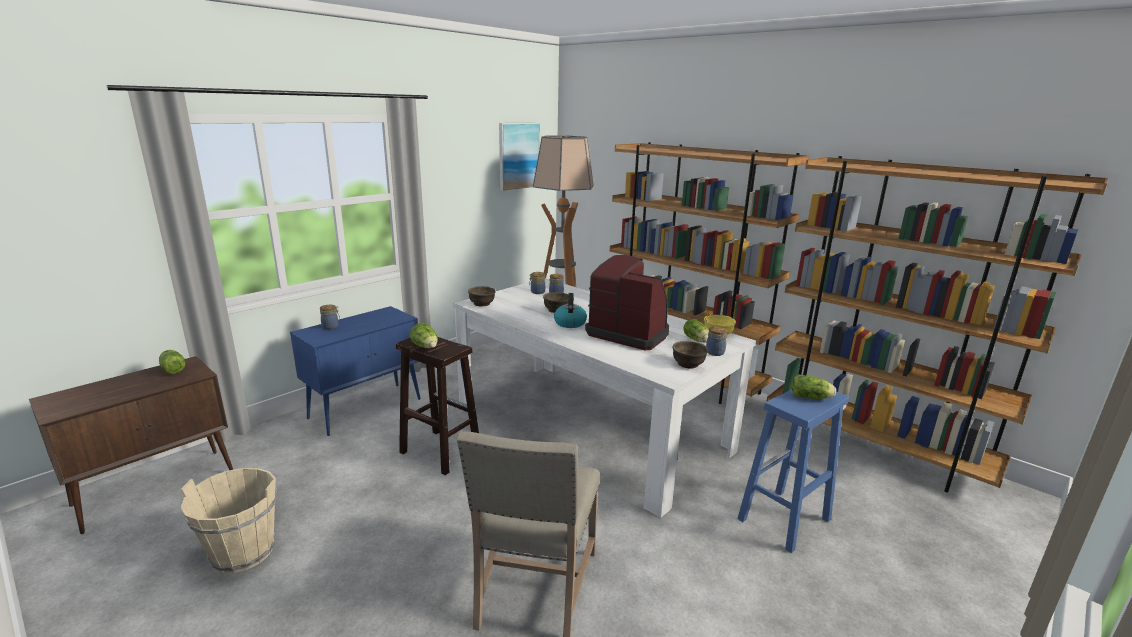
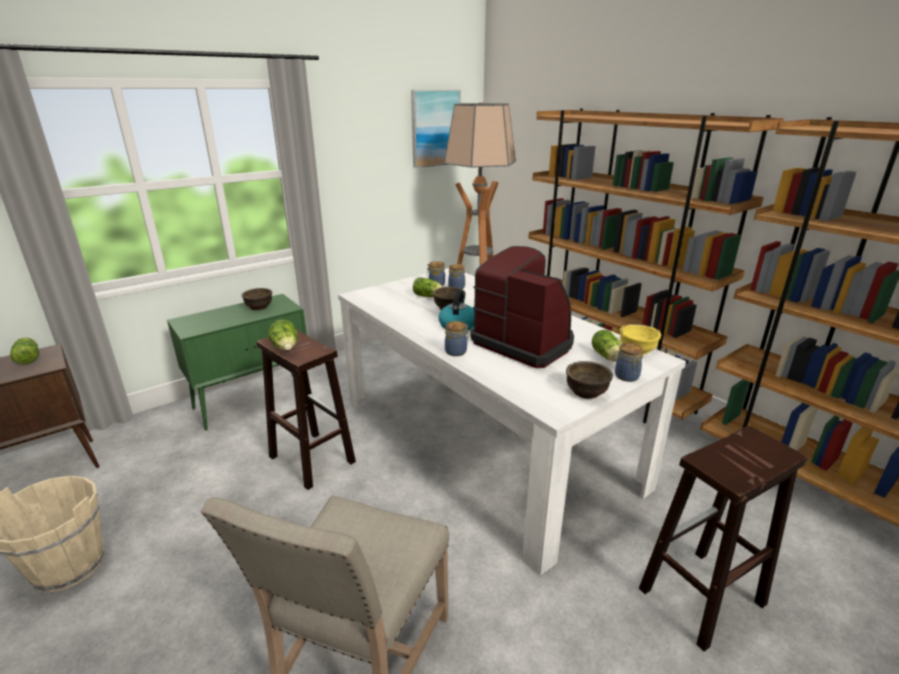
camera: 10 degrees right, 5 degrees up
(331, 326) = (210, 315): jar -> jar (457, 351)
(366, 408) = (254, 400): blue cabinet -> green cabinet
(481, 304) = (368, 296): brown bowl -> brown bowl (259, 307)
(783, 520) = (700, 598): blue stool -> brown stool
(811, 397) = (751, 454): lettuce -> lettuce (429, 296)

